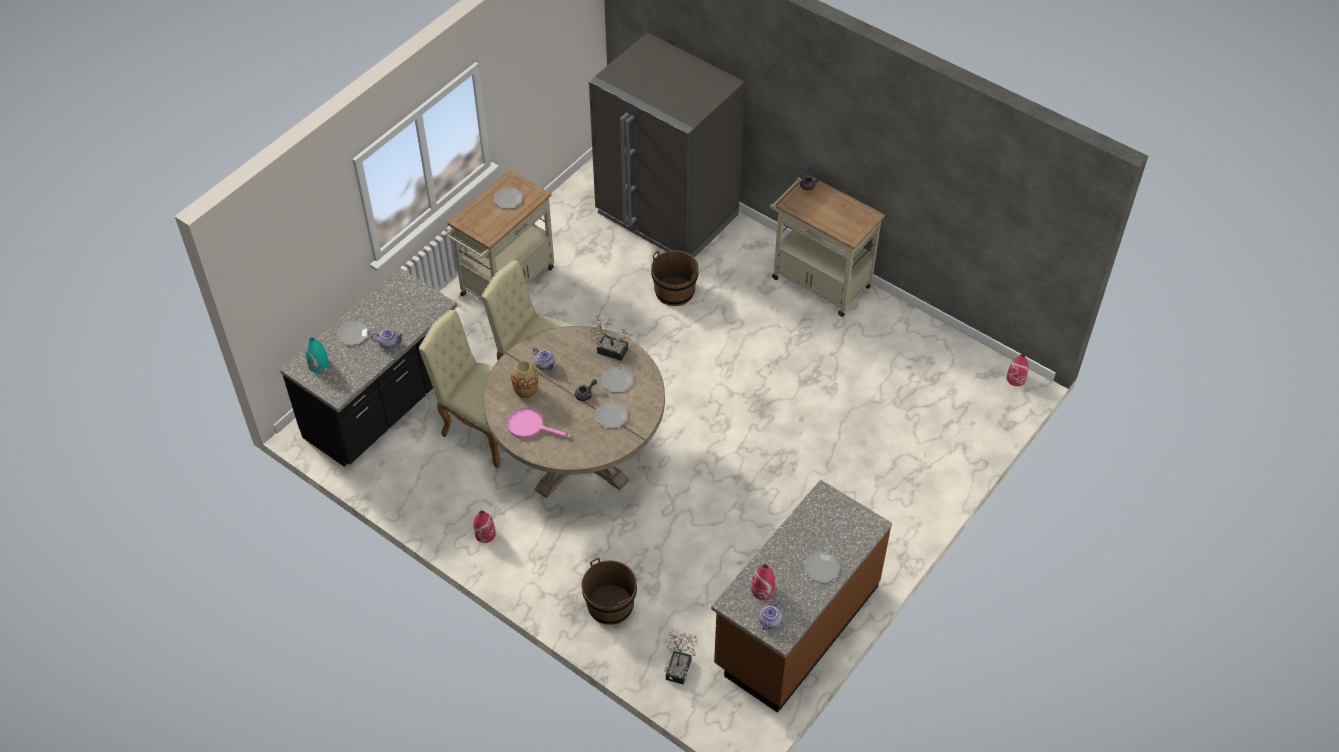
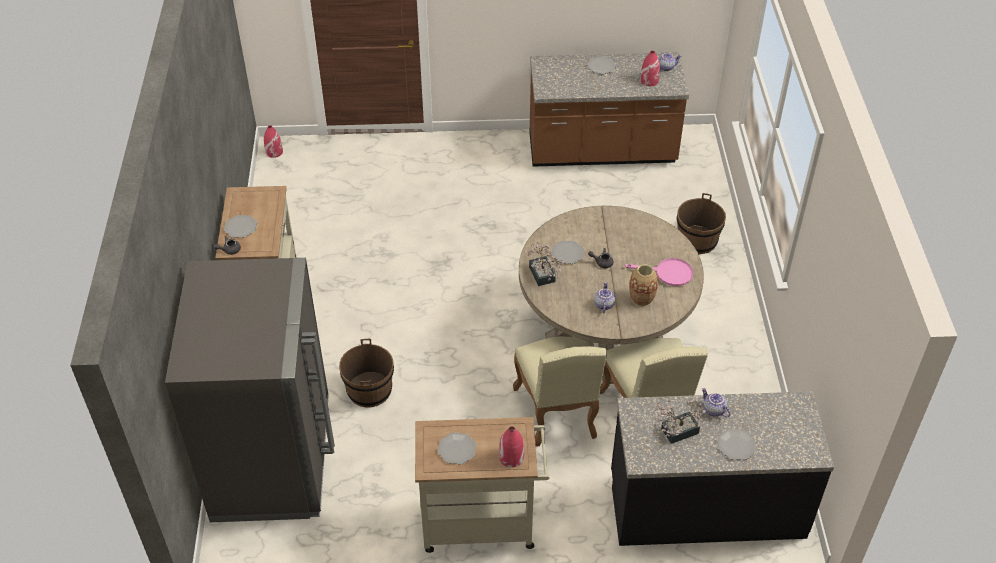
camera: 130 degrees left, 5 degrees down
(318, 365) = (794, 442): turquoise vase -> none
(485, 534) = (732, 343): red vase -> red vase (511, 457)
(530, 425) = (668, 274): pink frying pan -> pink frying pan turned 60 degrees counterclockwise
(611, 416) = (603, 235): plate -> plate (240, 227)
(680, 666) = (694, 184): potted plant -> potted plant (675, 432)

